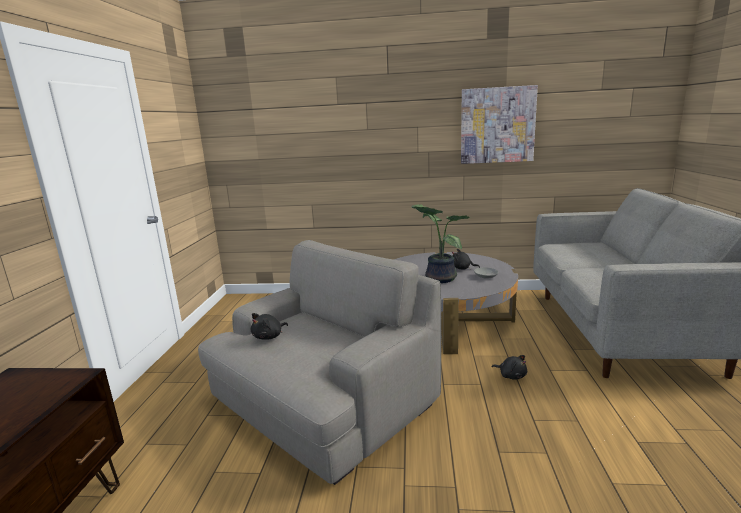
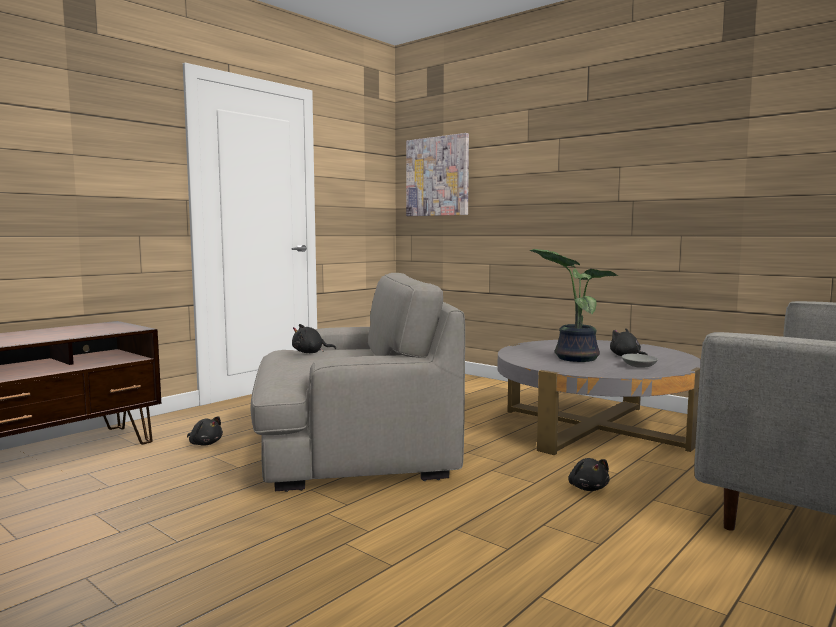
camera: 35 degrees right, 10 degrees down
(184, 459) = (205, 444): none -> black plush toy
(497, 125) = (733, 162): picture -> picture (437, 176)

